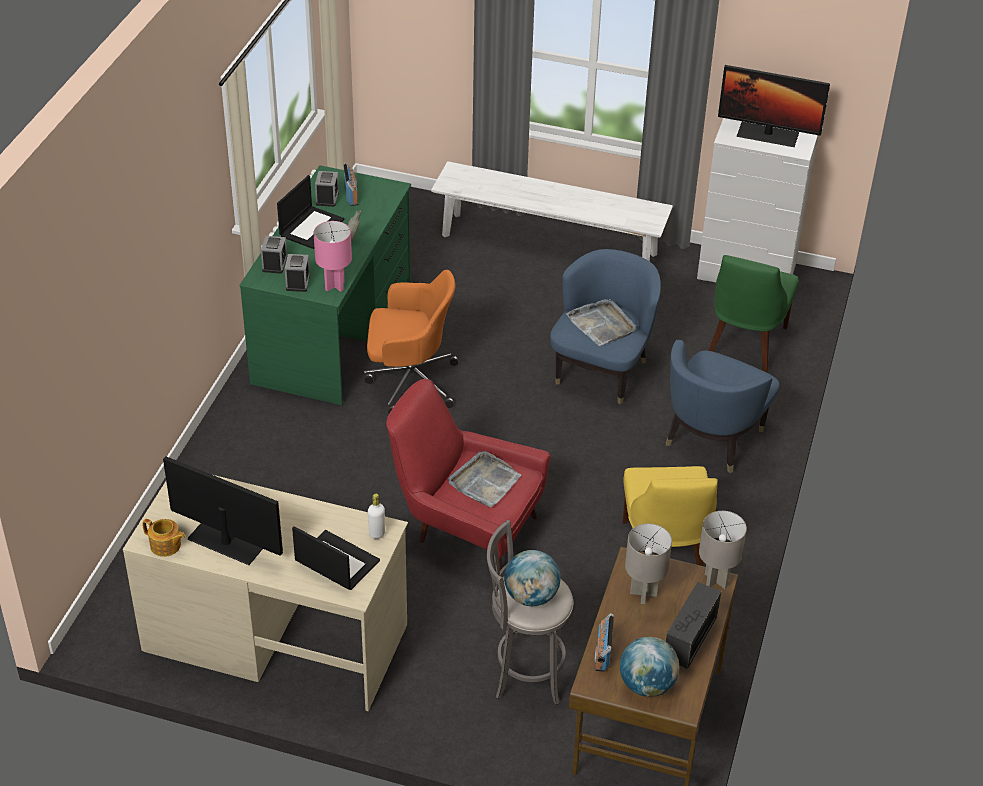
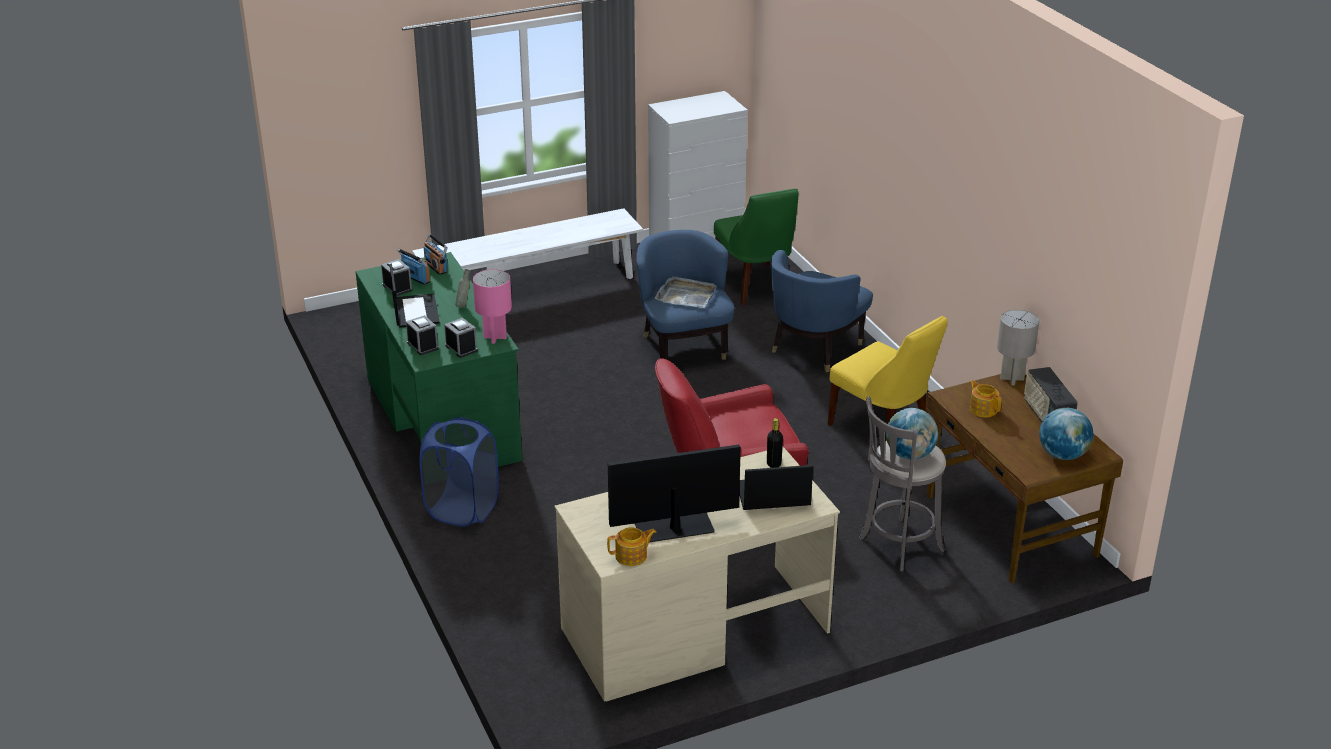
camera: 40 degrees left, 10 degrees down
(248, 422) = (462, 509): none -> blue laundry basket
(377, 533) = (774, 464): white bottle -> black bottle
(410, 381) = (553, 420): orange office chair -> none
(484, 482) = (746, 426): grey tray -> none
(602, 654) = (1012, 455): radio -> radio (436, 267)
(643, 594) = (983, 409): grey table lamp -> teapot
(712, 439) = (815, 349): blue armchair -> blue armchair turned 45 degrees clockwise
(767, 134) = (698, 106): monitor -> none

